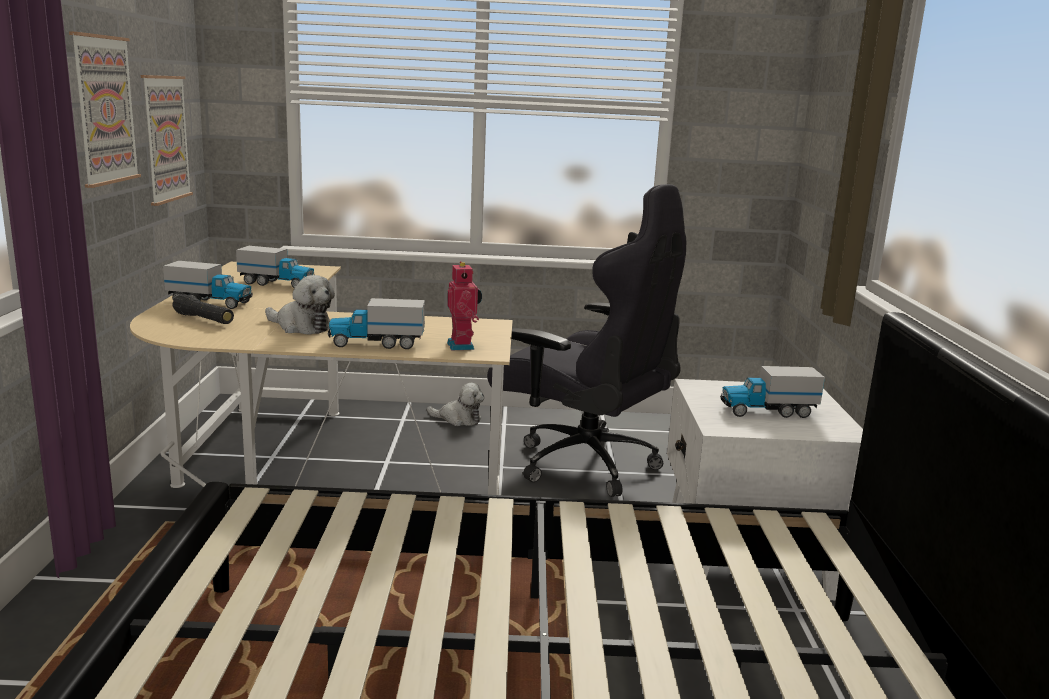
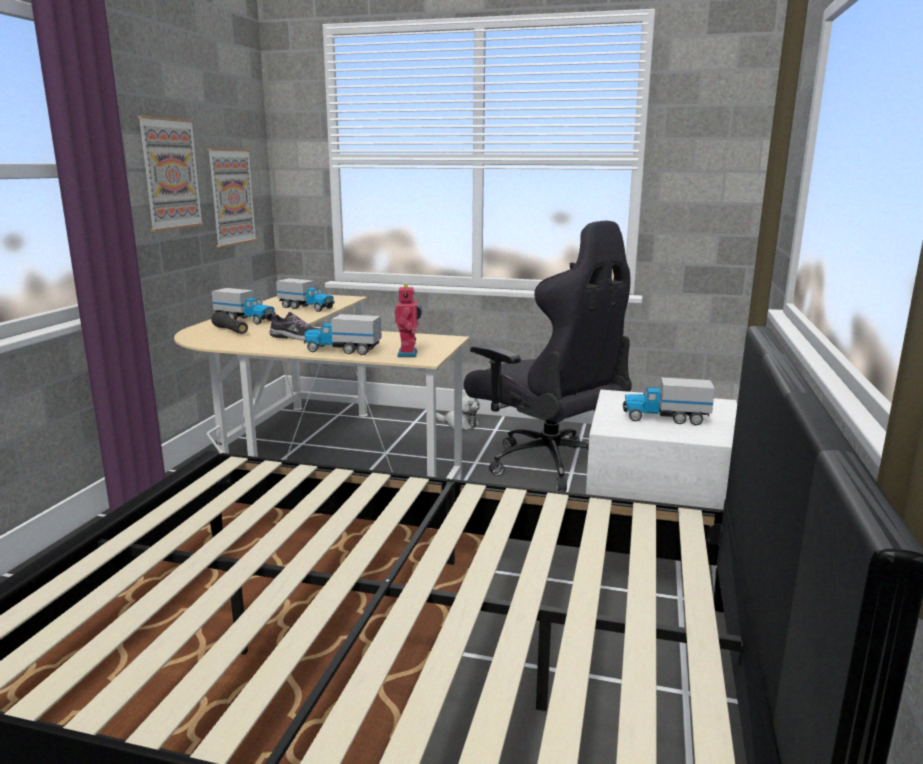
camera: 15 degrees right, 0 degrees up
(301, 327) = (296, 337): plush toy -> shoe

